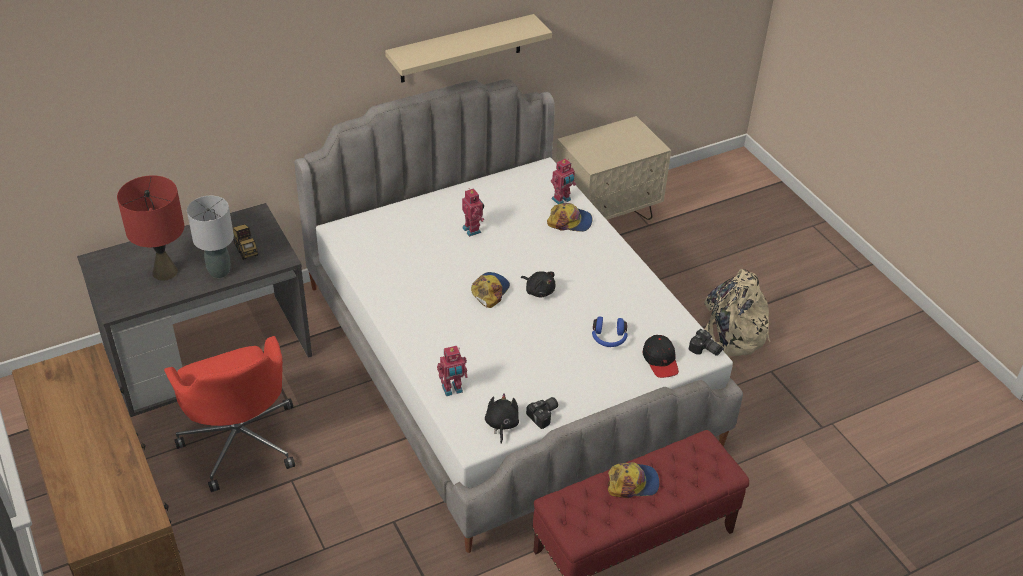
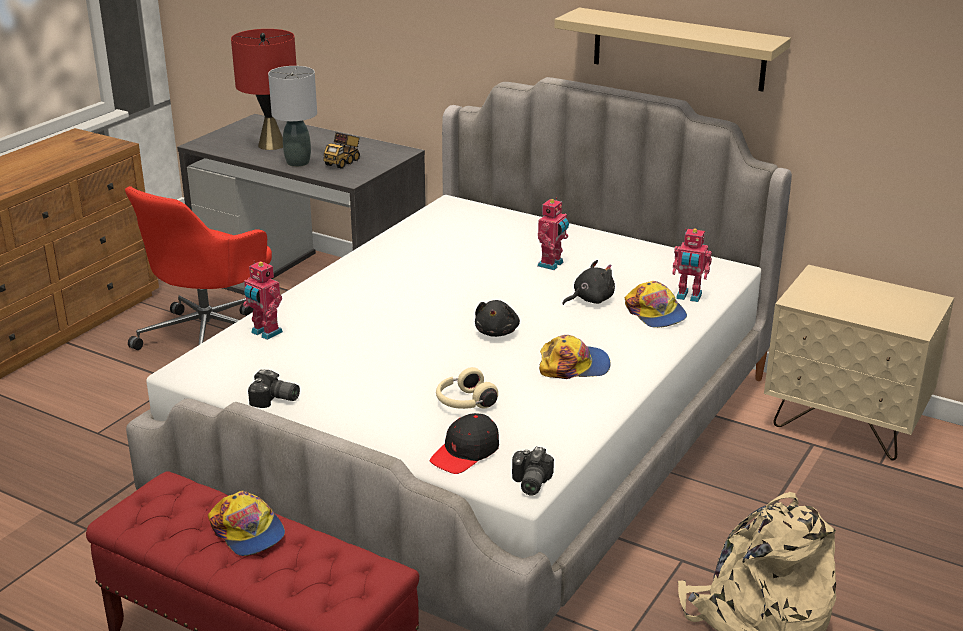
camera: 60 degrees right, 15 degrees down
(489, 291) = (458, 304): cap -> cap (574, 366)
(501, 424) = (233, 378): black plush toy -> black plush toy (590, 300)
(609, 339) = (464, 402): blue headphones -> beige headphones

